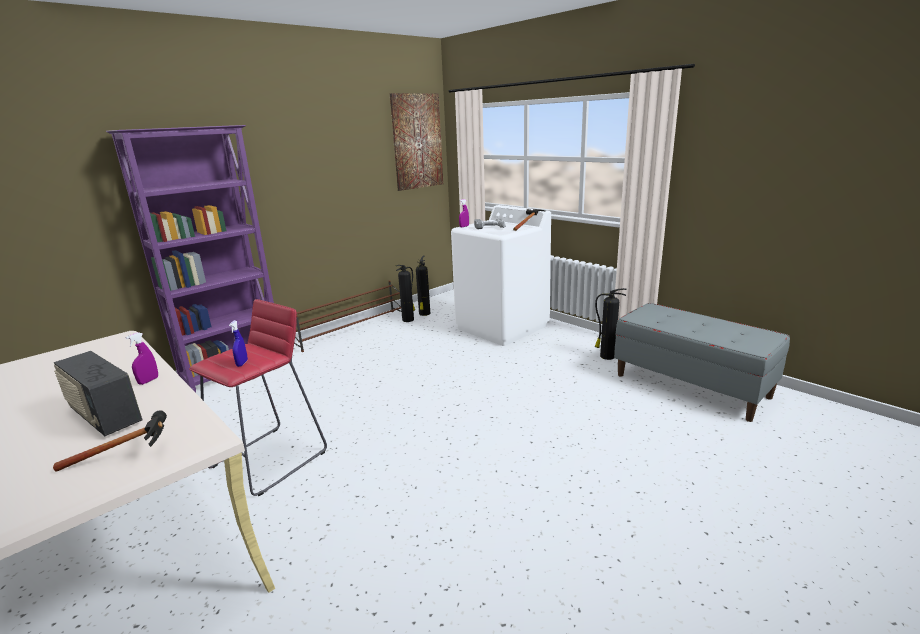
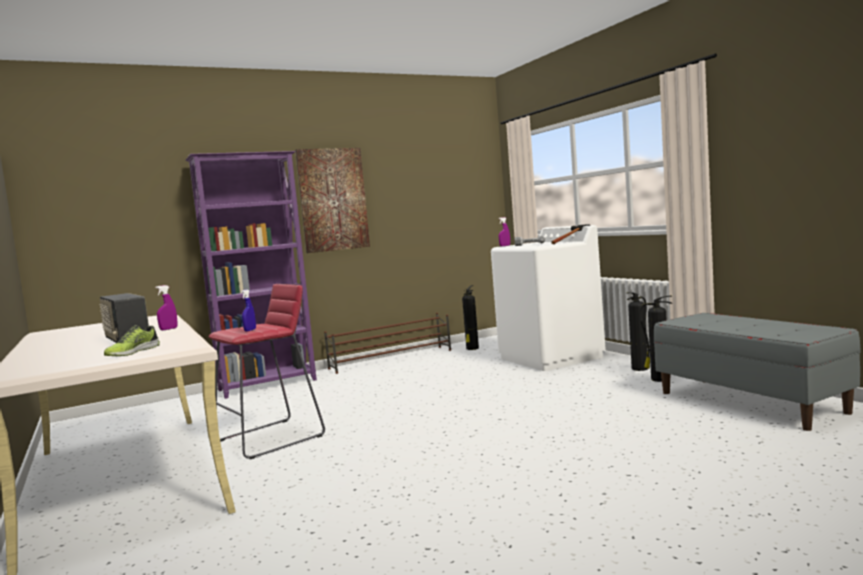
camera: 15 degrees right, 15 degrees down
(131, 456) = (132, 352): hammer -> shoe
(408, 319) = (453, 352): fire extinguisher -> fire extinguisher (640, 368)
(417, 141) = (469, 173): picture -> picture (333, 199)

